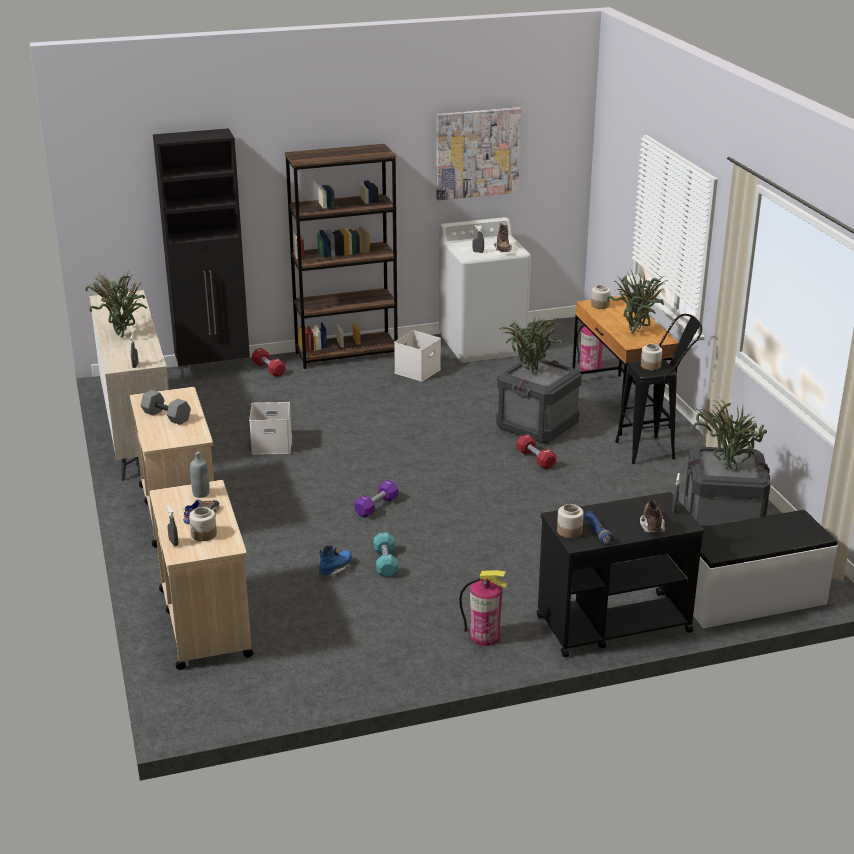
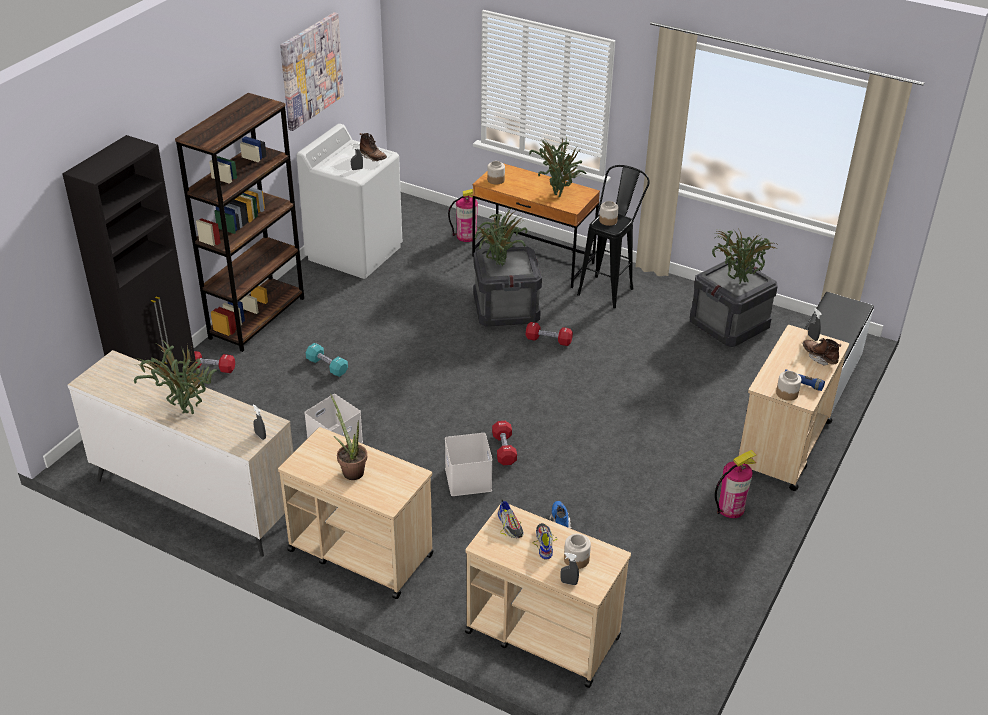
camera: 45 degrees left, 10 degrees up
(167, 416) = (351, 470): grey dumbbell -> potted plant
(201, 494) = (510, 525): grey bottle -> shoe
(376, 506) = (504, 449): purple dumbbell -> red dumbbell
(385, 563) = (584, 494): turquoise dumbbell -> turquoise dumbbell (327, 366)
(417, 370) = (341, 304): white storage box -> white storage box (467, 479)
(612, 624) = (783, 446): black cart -> beige cart

